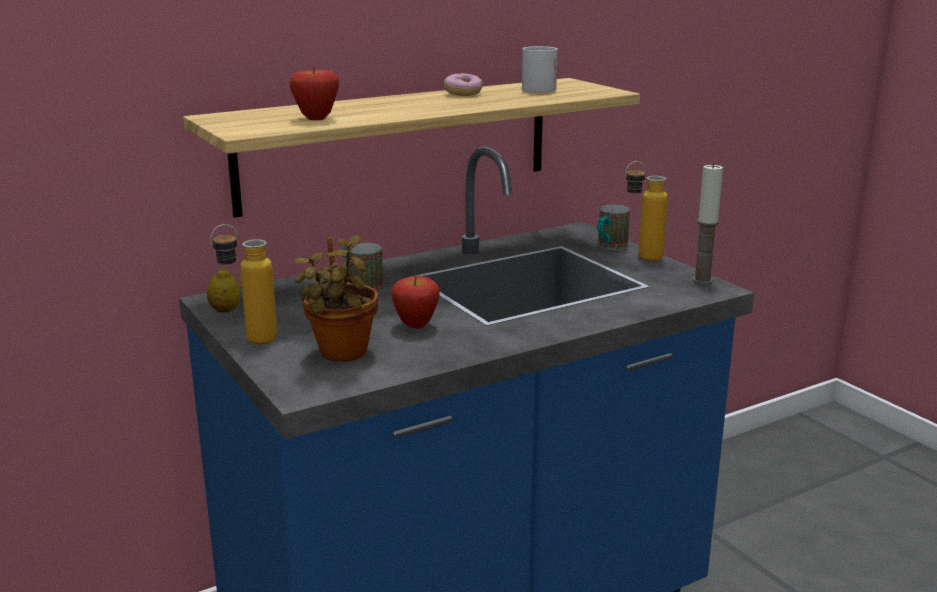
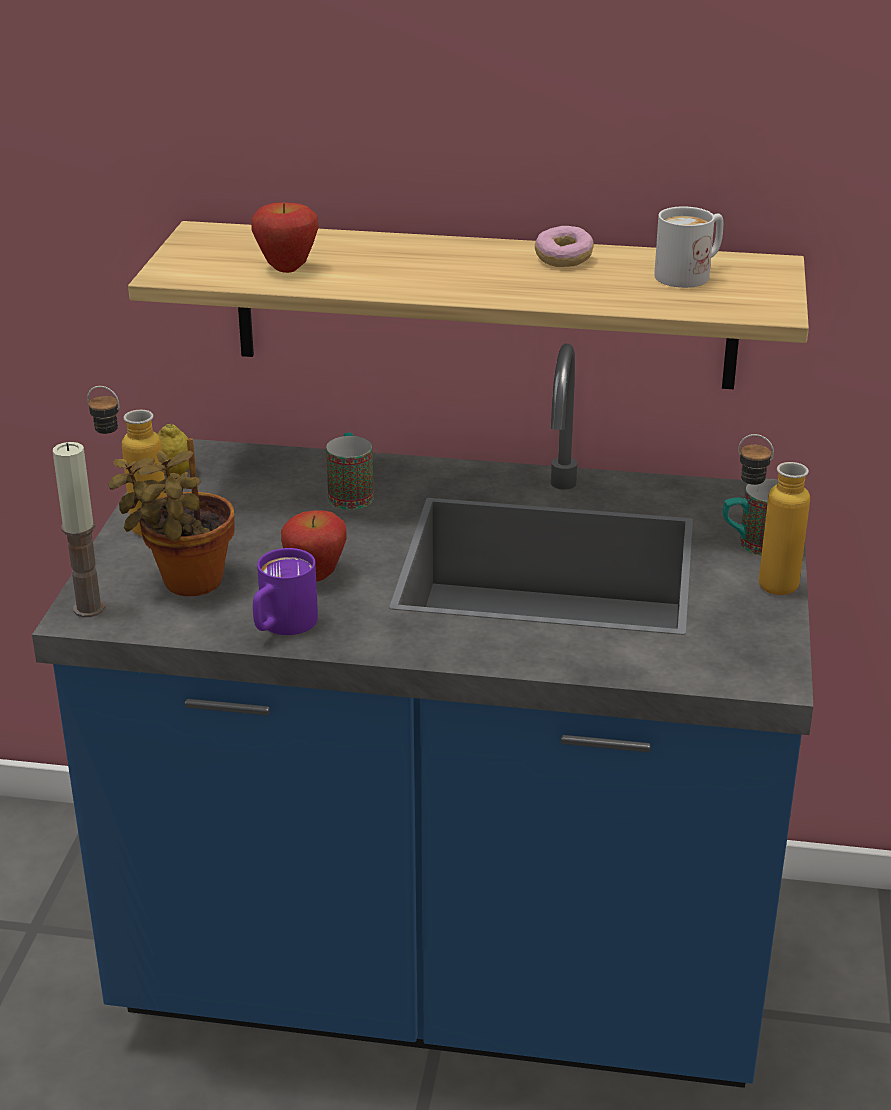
camera: 40 degrees right, 10 degrees up
(442, 352) = (281, 626): none -> purple mug
(702, 280) = (777, 654): candle -> candle (89, 608)

